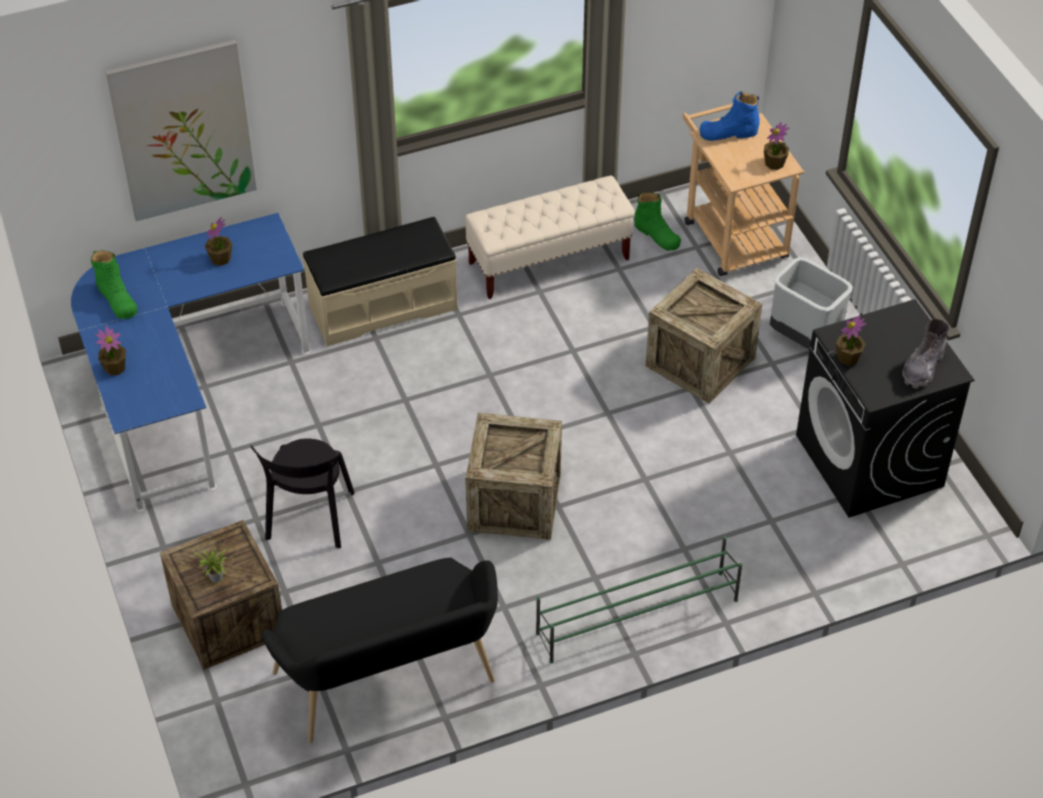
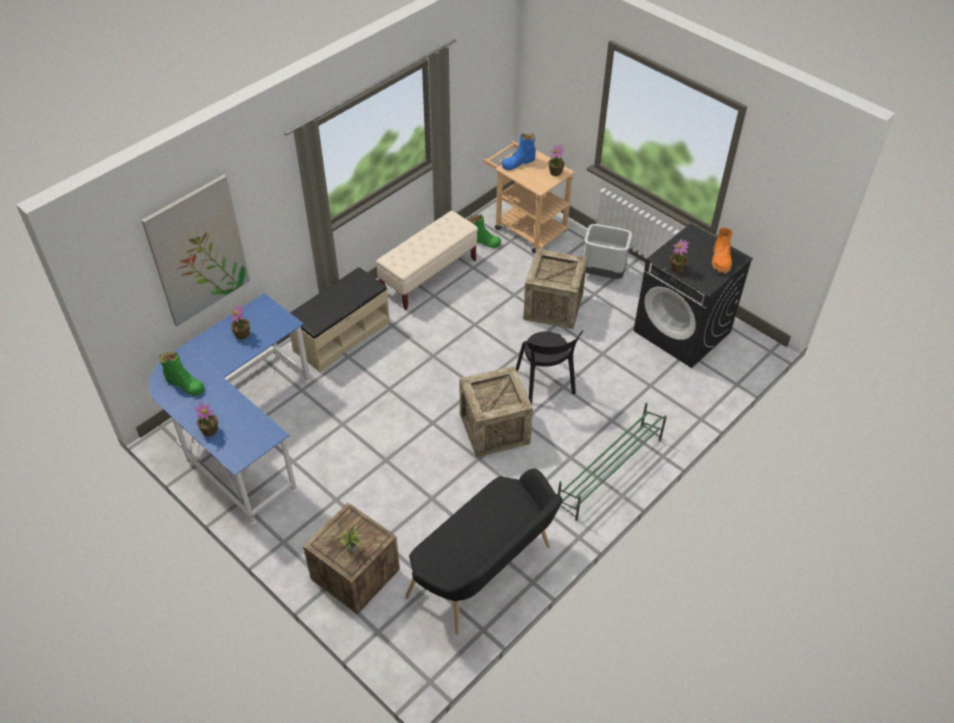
camera: 25 degrees left, 0 degrees up
(309, 519) = (371, 487): black chair -> black chair (545, 384)
(922, 367) = (721, 260): grey boot -> orange boot

